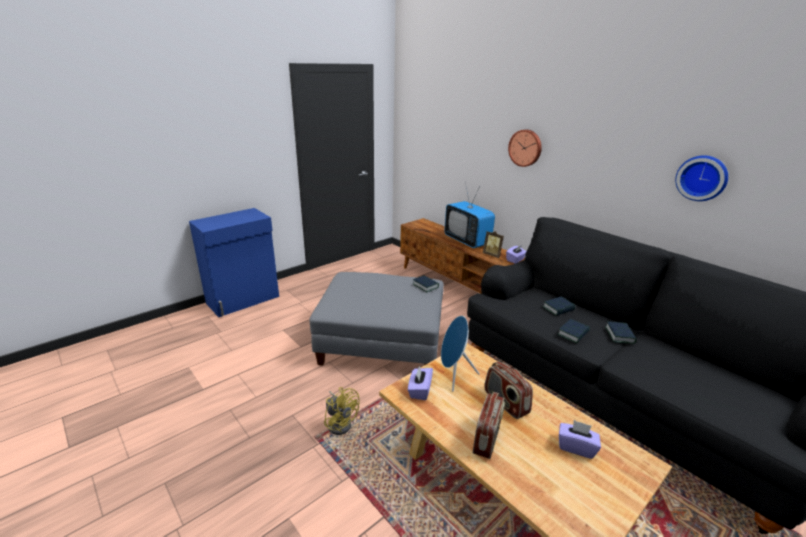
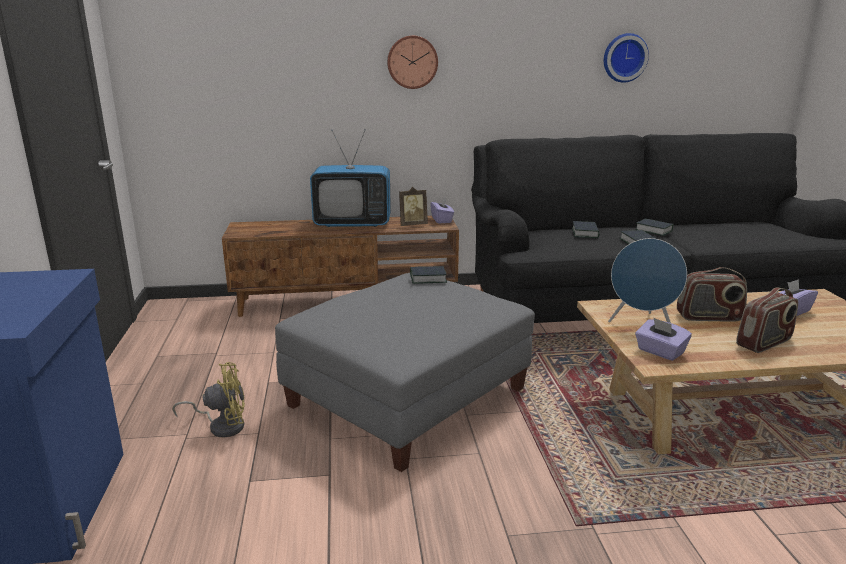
camera: 55 degrees left, 5 degrees down
(340, 422) = (560, 491): yellow fan -> yellow fan (222, 426)
(487, 438) = (764, 343): radio -> radio turned 90 degrees clockwise

